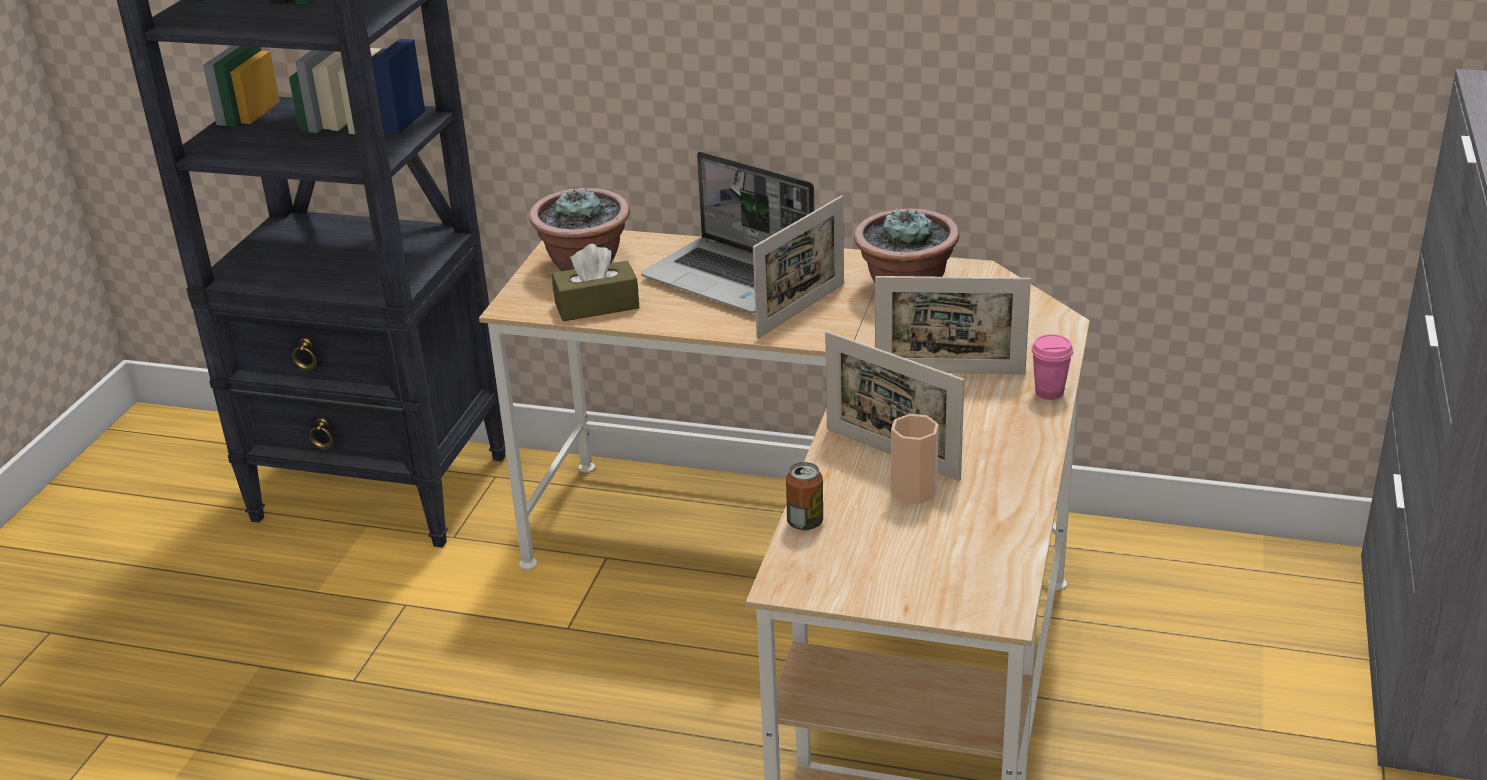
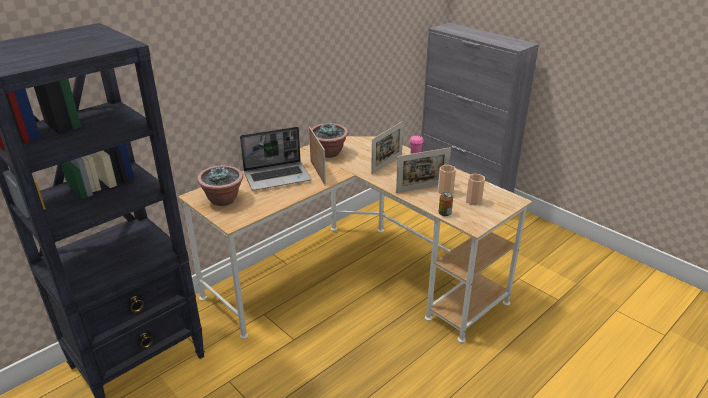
camera: 60 degrees left, 0 degrees up
(597, 305) = (258, 206): brown tissue box -> none
(914, 546) = (473, 201): none -> cup

